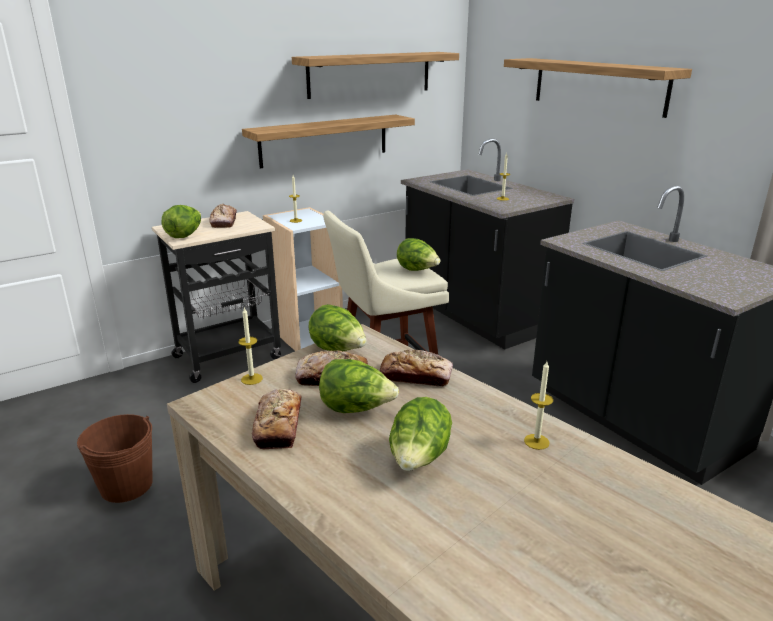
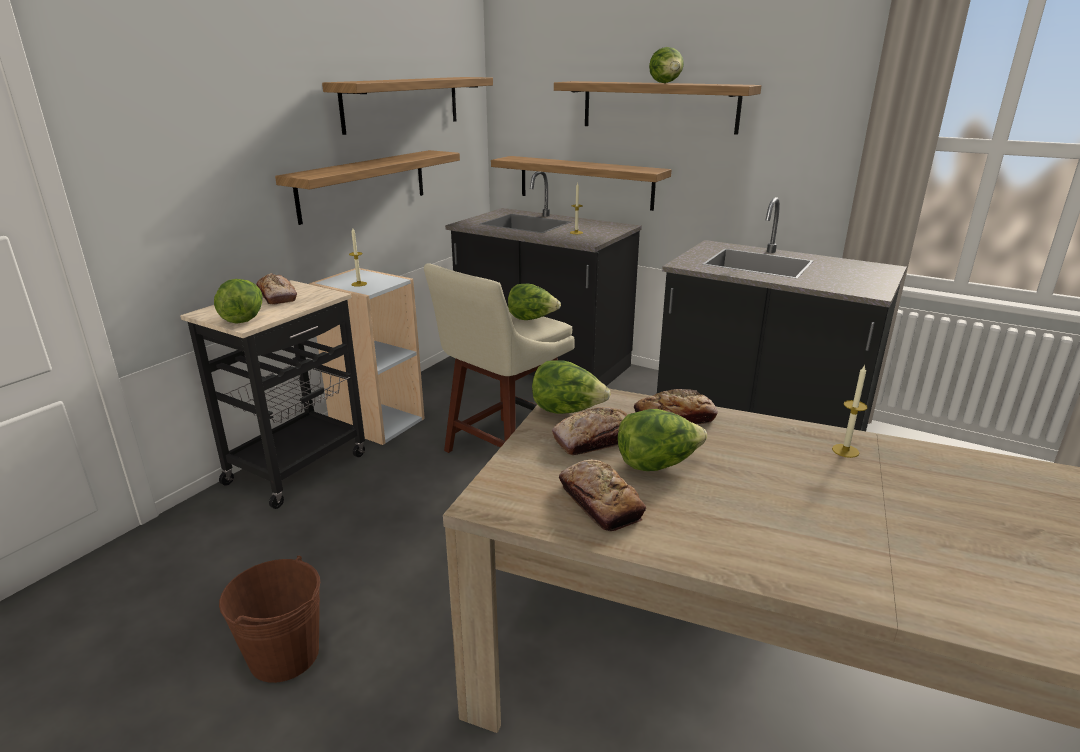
camera: 25 degrees left, 0 degrees up
(251, 379) = (510, 462): candle -> none
(419, 460) = (772, 495): lettuce -> lettuce (666, 83)
(533, 153) = (585, 182): none -> shelf

